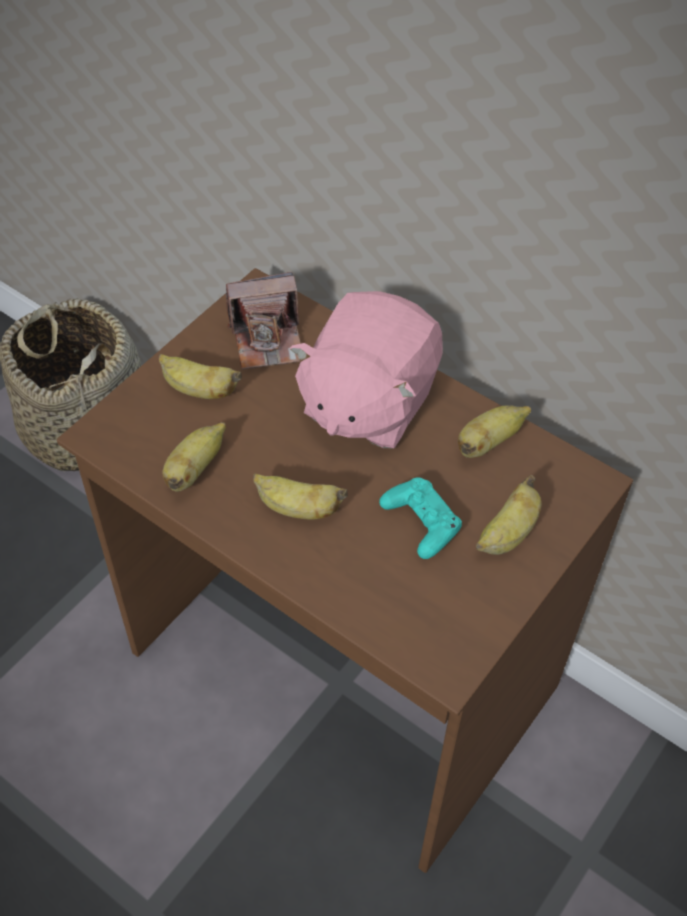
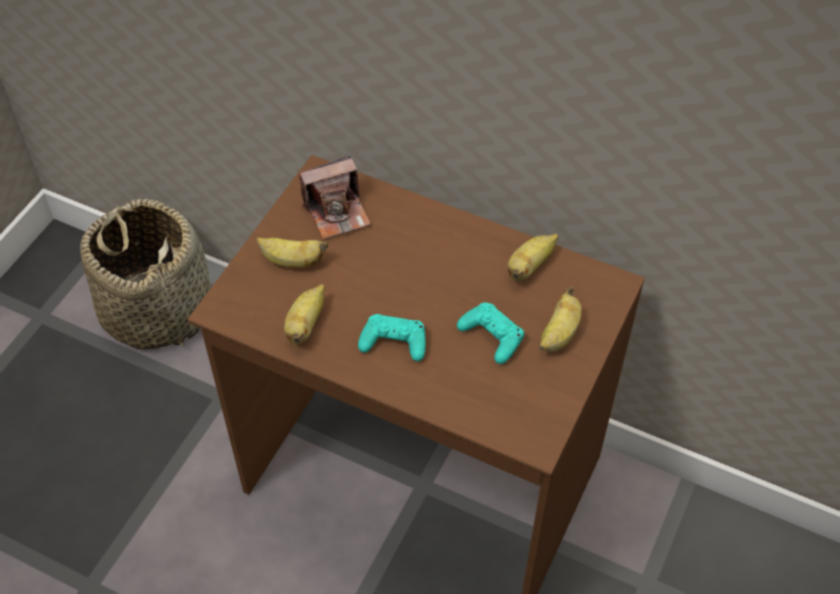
camera: 10 degrees left, 0 degrees up
(297, 509) = (394, 342): banana -> turquoise game controller
(367, 402) = (428, 250): pink plush toy -> none

